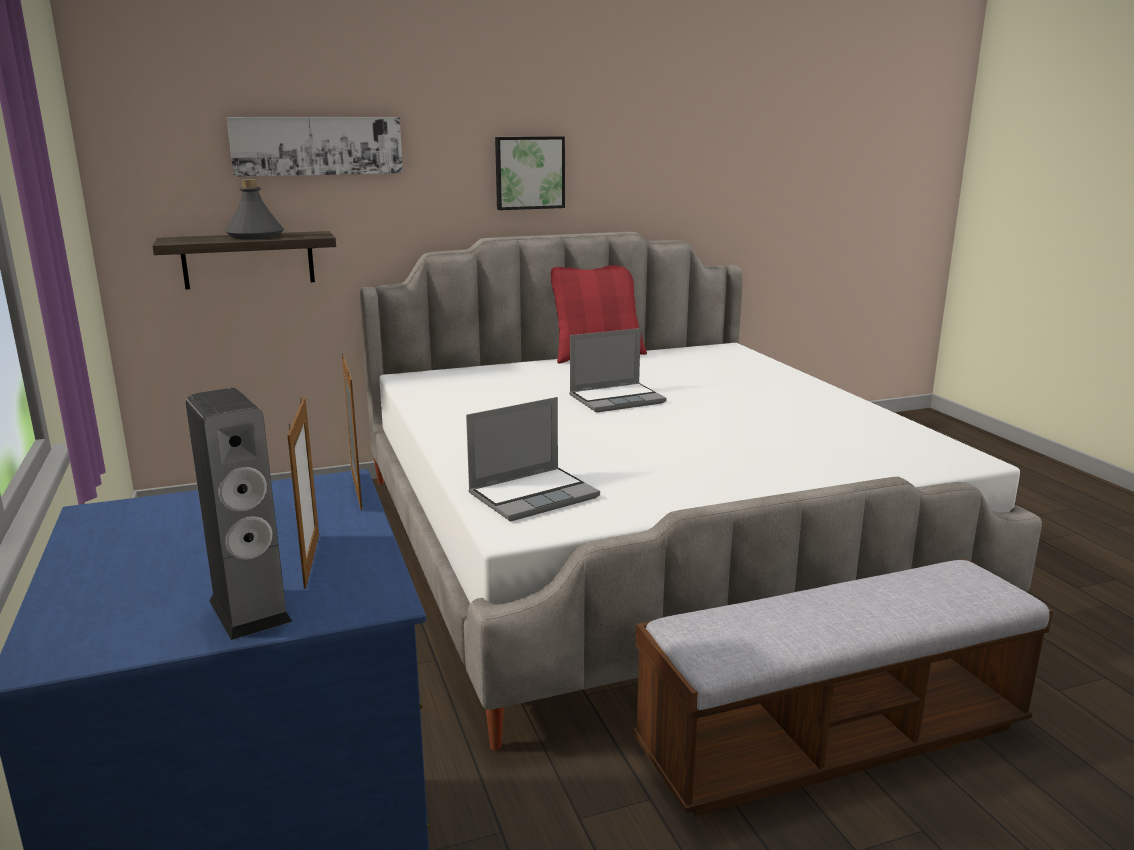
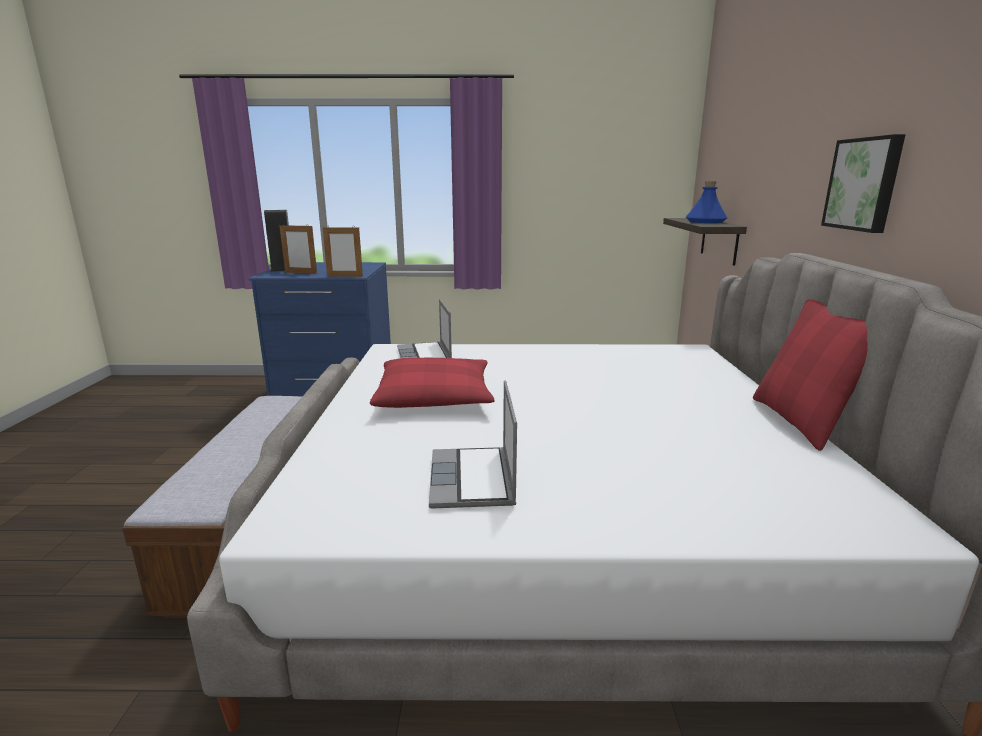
camera: 110 degrees right, 0 degrees up
(255, 236) = (705, 222): grey bottle -> blue bottle
(317, 146) = (755, 156): picture -> none
(617, 399) = (608, 403): laptop -> laptop (473, 480)
(683, 461) = (435, 397): none -> red pillow

